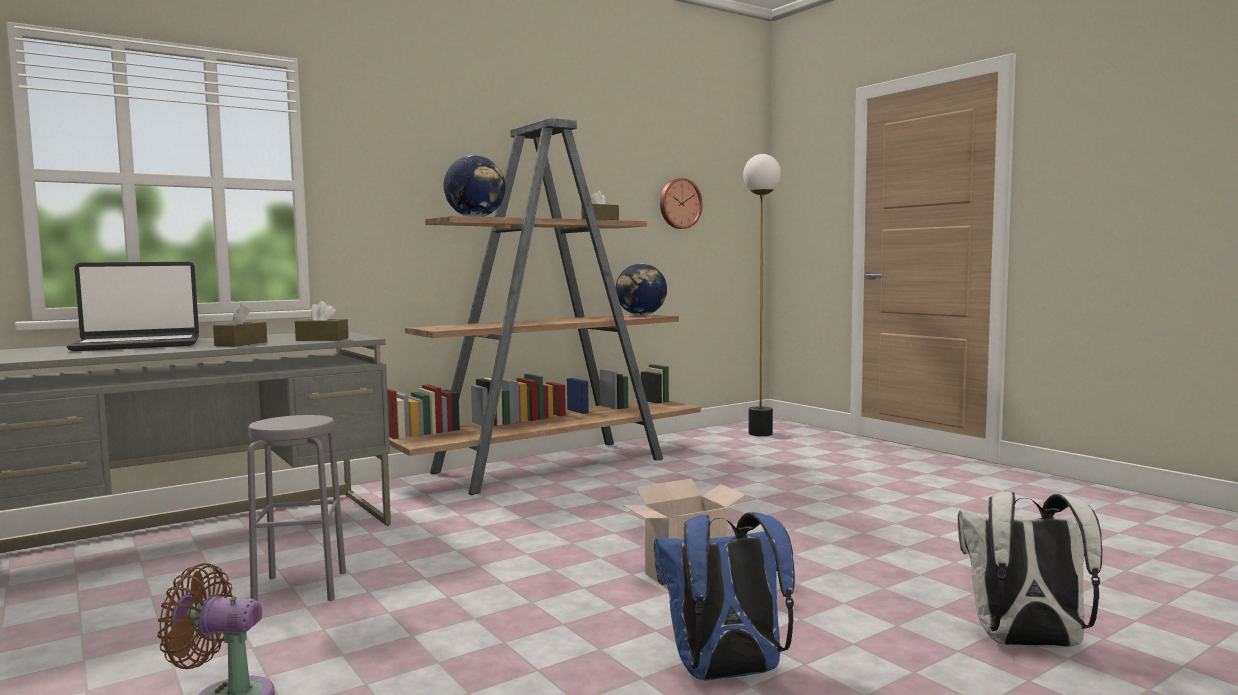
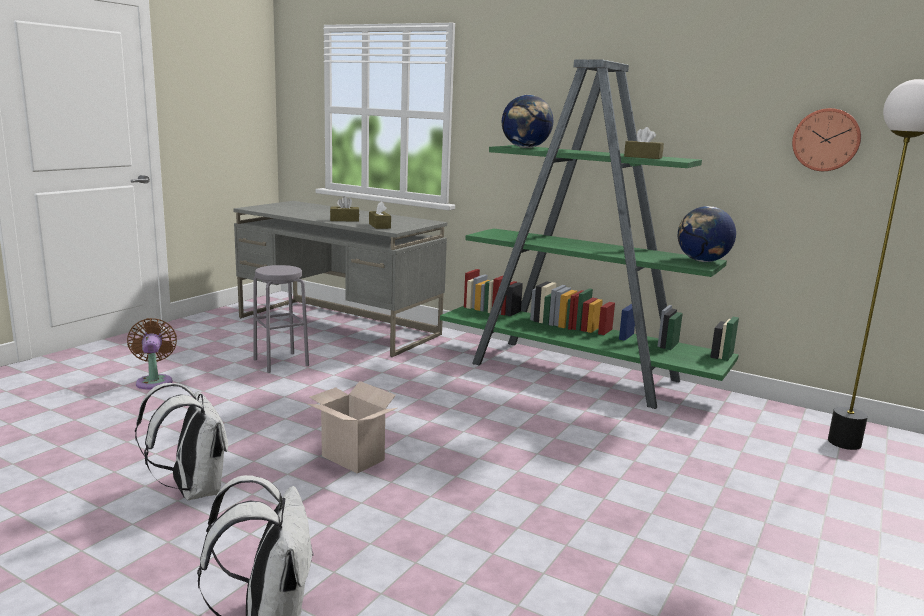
camera: 65 degrees right, 10 degrees up
(137, 345) = (328, 210): laptop -> none
(552, 465) = (578, 373): brown bookcase -> green bookcase
(726, 674) = (193, 490): blue backpack -> white backpack

